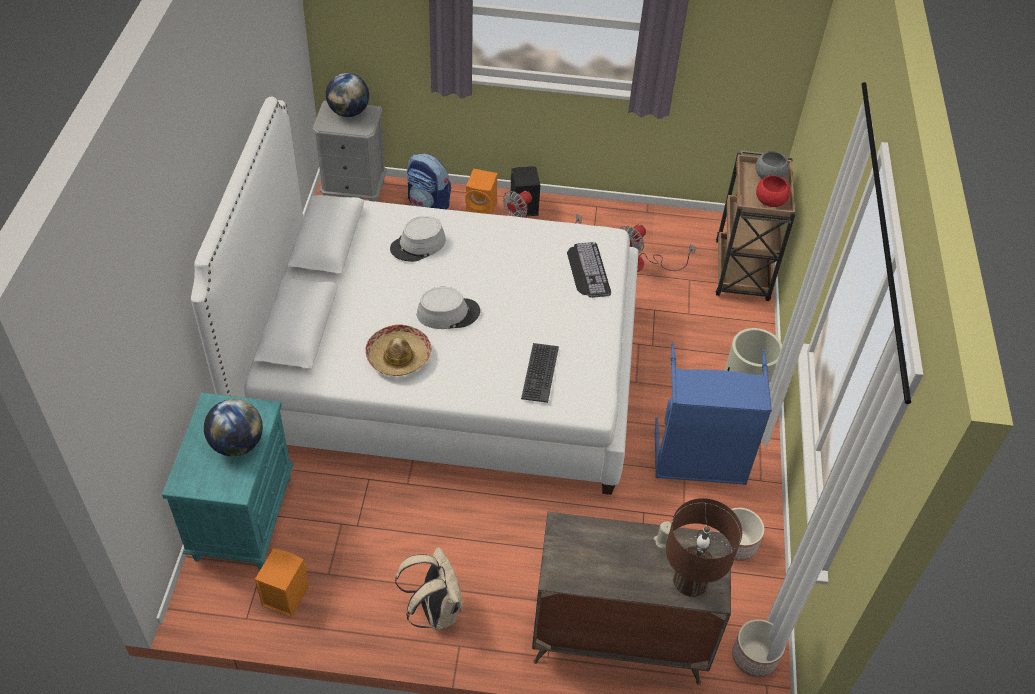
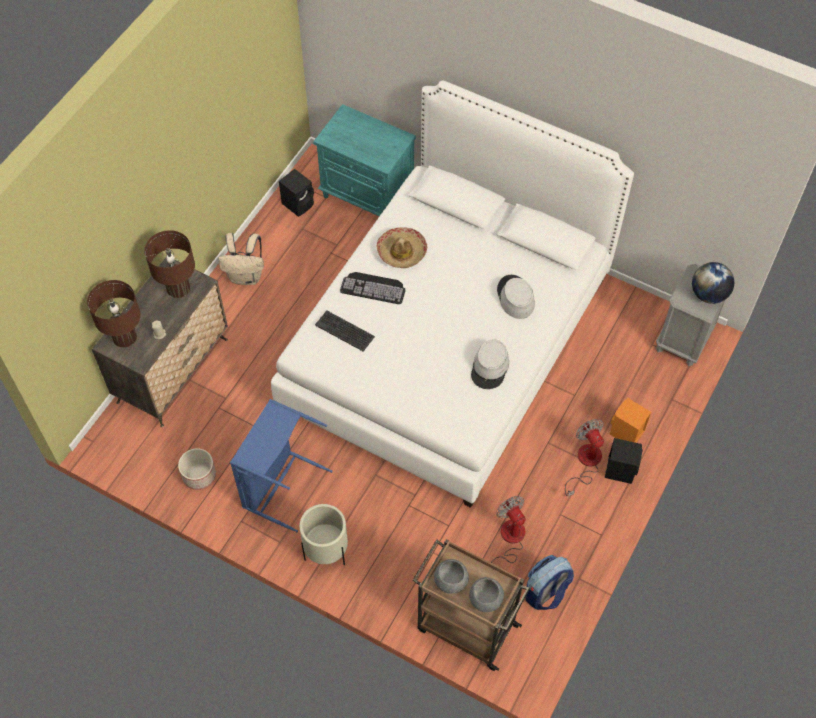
camera: 115 degrees right, 10 degrees up
(237, 444) = (362, 145): globe -> none
(284, 595) = (298, 203): orange speaker -> black speaker
(429, 204) = (648, 393): backpack -> backpack (546, 592)
(448, 313) = (431, 294): grey hat -> grey hat (490, 367)
(583, 551) = (178, 288): none -> brown table lamp
(587, 270) = (439, 406): keyboard -> keyboard (374, 287)
(754, 657) = (114, 443): planter -> none
(770, 201) = (451, 581): red bowl -> grey bowl

